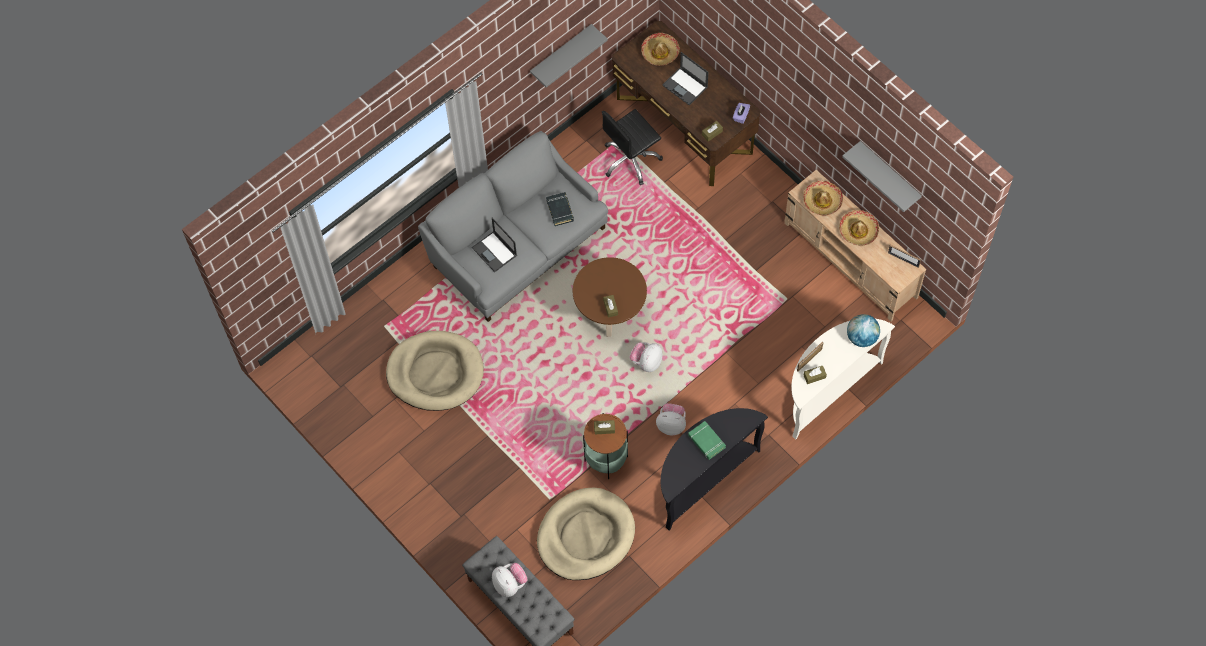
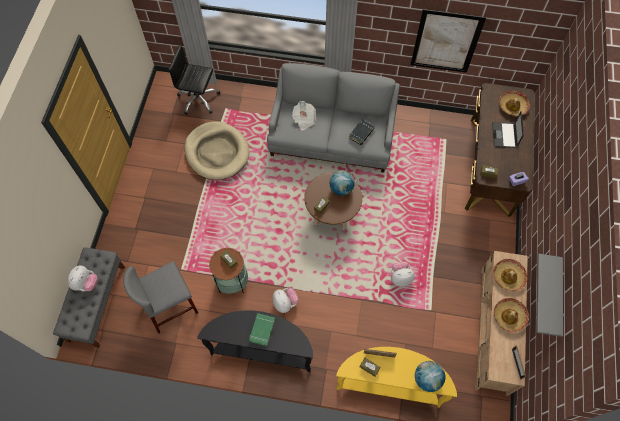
camera: 50 degrees right, 0 degrees up
(495, 252) = (304, 119): laptop -> newspaper
(561, 54) = (446, 42): grey shelf -> picture
(585, 536) = (171, 307): beige dog bed -> grey stool
(606, 275) = (341, 188): none -> globe
(631, 160) = (440, 154): black office chair -> black office chair (198, 99)
(646, 362) = (316, 258): plush toy -> plush toy (400, 277)
(827, 389) = (389, 384): white console table -> yellow console table

